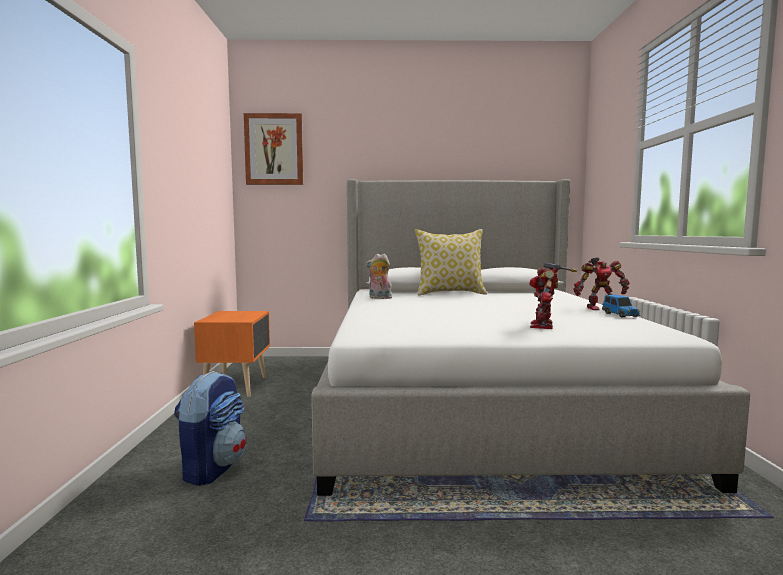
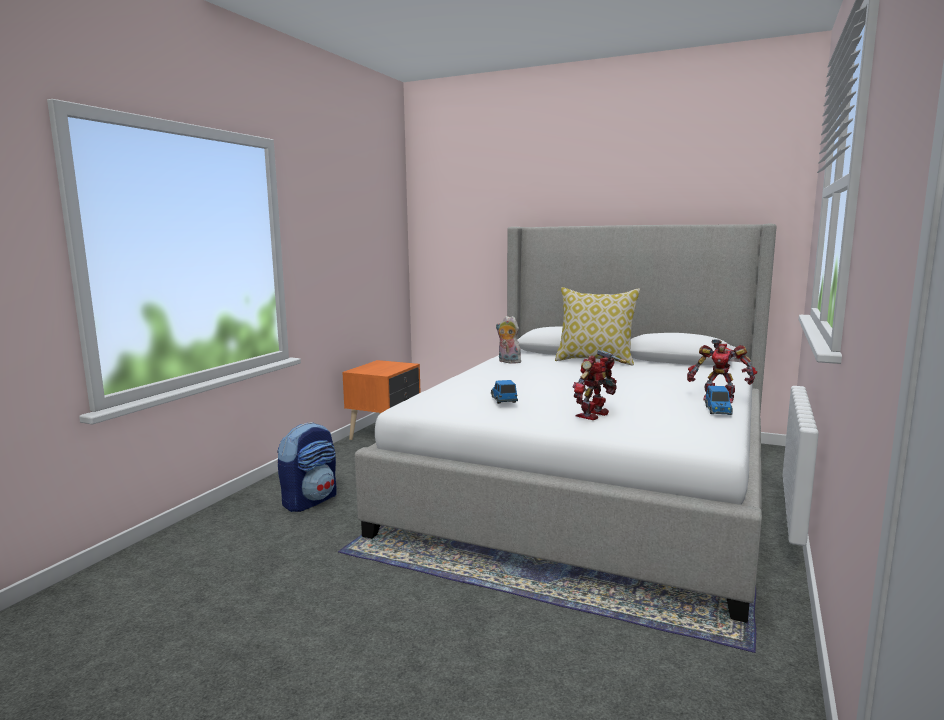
camera: 25 degrees right, 5 degrees up
(274, 149) = (445, 194): picture -> none
(446, 321) = (503, 400): none -> toy car

